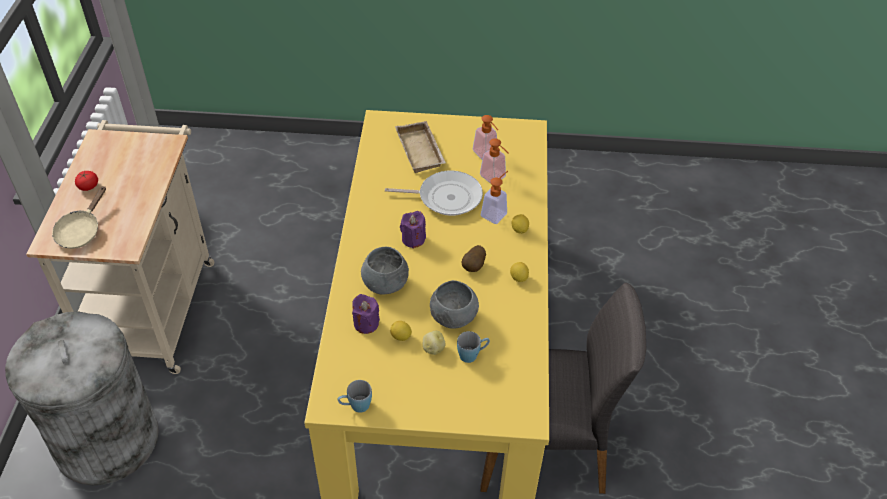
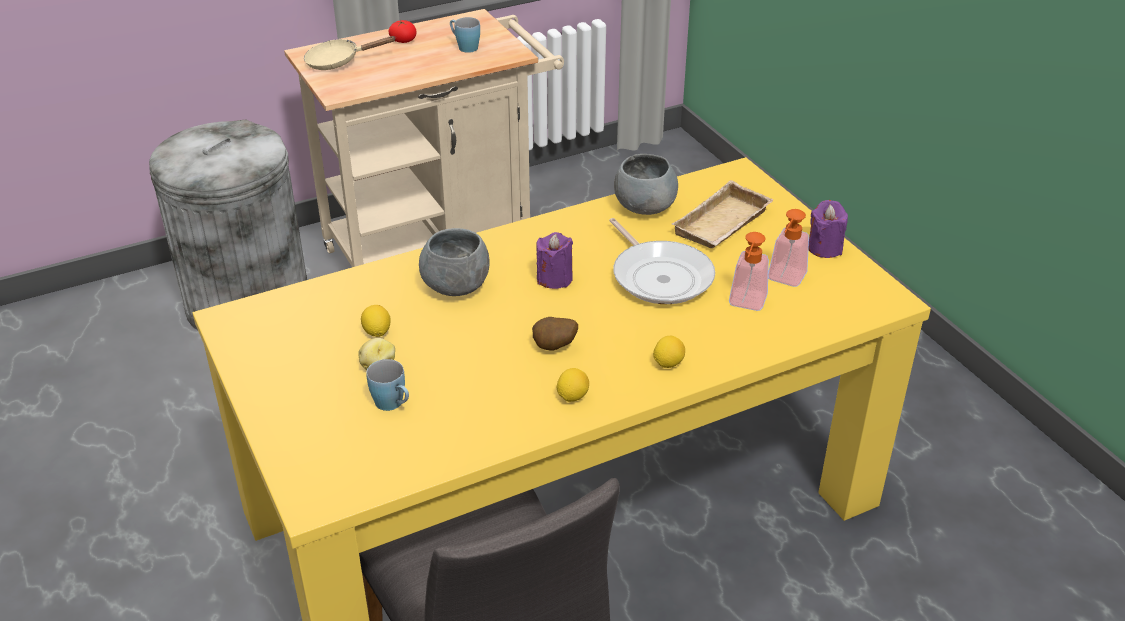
camera: 60 degrees right, 10 degrees down
(355, 406) = (239, 339): blue mug -> blue mug (464, 47)
(366, 323) = (377, 297): purple candle -> purple candle (824, 248)
(453, 317) = (446, 363): grey bowl -> grey bowl (644, 207)
(496, 212) = (679, 329): soap dispenser -> none

